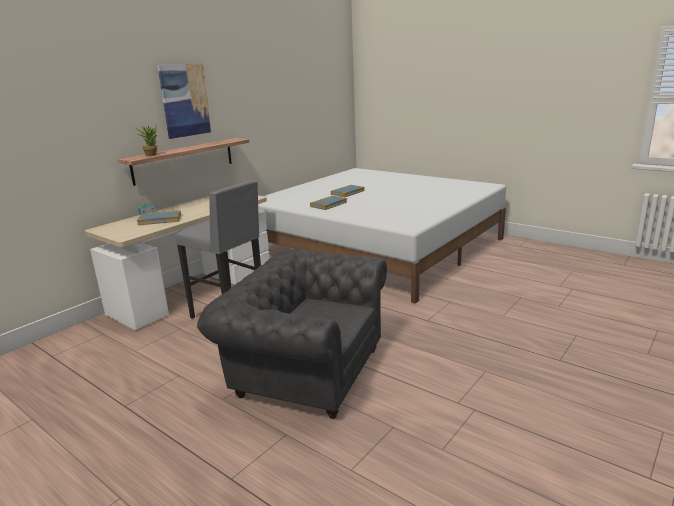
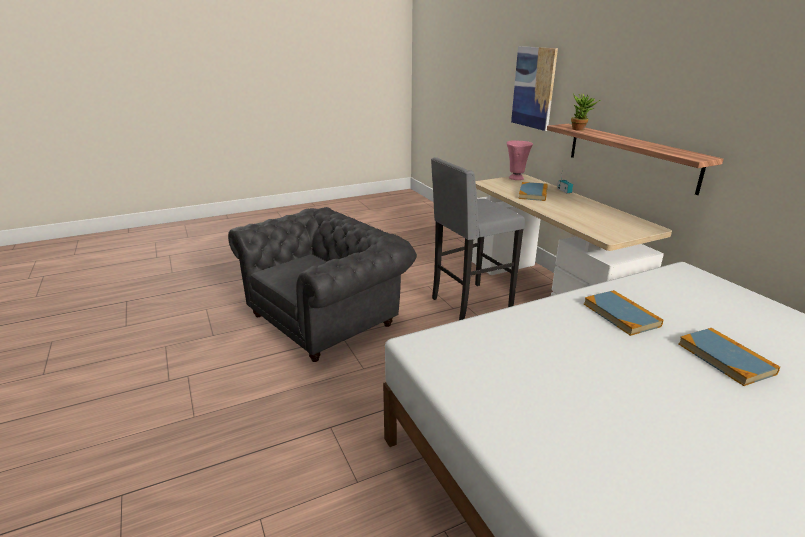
camera: 115 degrees right, 5 degrees up
(103, 230) = (516, 178): none -> pink vase
(185, 100) = (660, 74): picture -> picture (534, 88)

